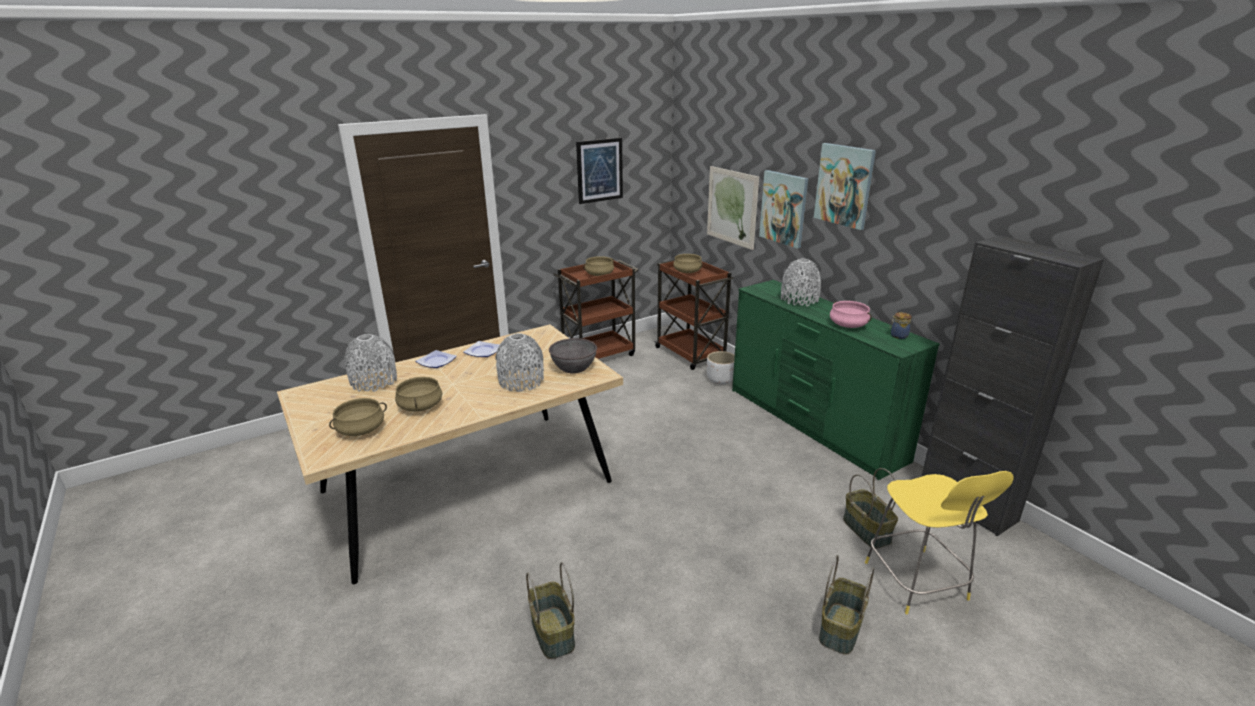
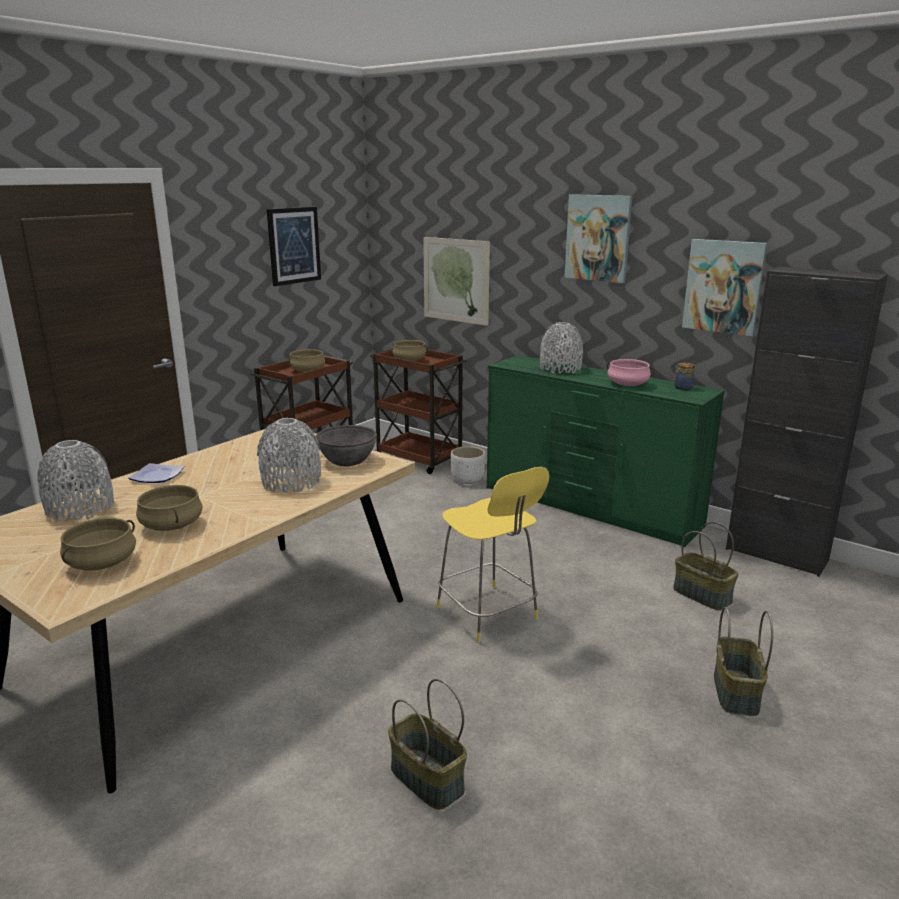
camera: 20 degrees left, 5 degrees down
(483, 352) = (215, 459): plate -> none
(784, 208) = (524, 273): picture -> picture (723, 286)
(917, 583) = (778, 633): yellow stool -> yellow stool (488, 614)

